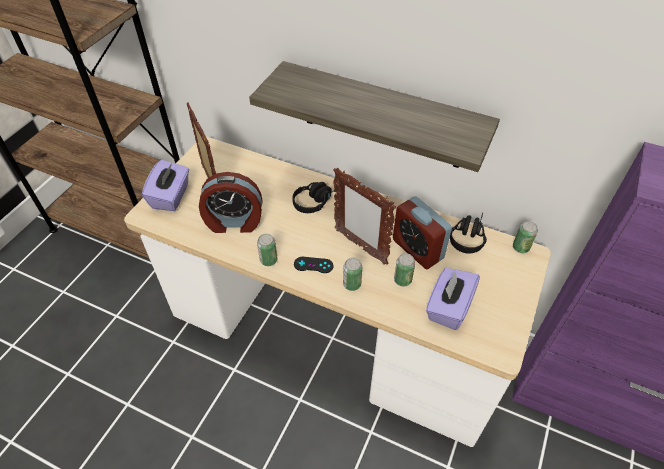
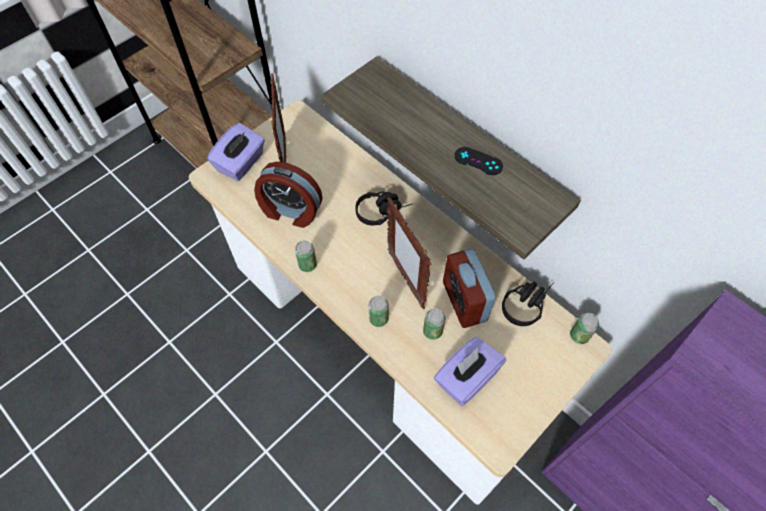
camera: 20 degrees right, 10 degrees up
(313, 265) = (349, 284): black game controller -> black game controller (478, 161)

